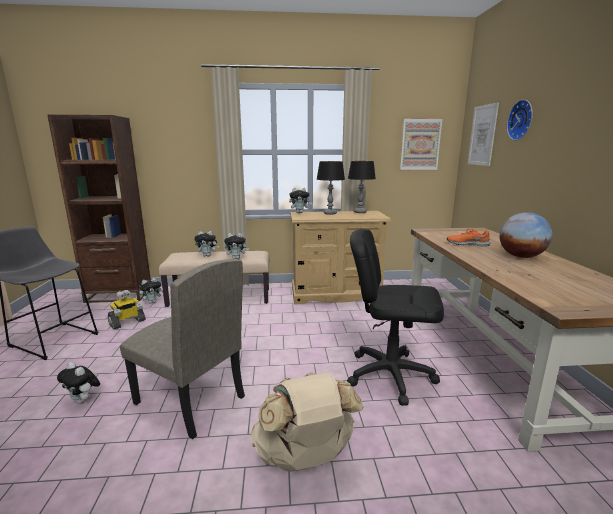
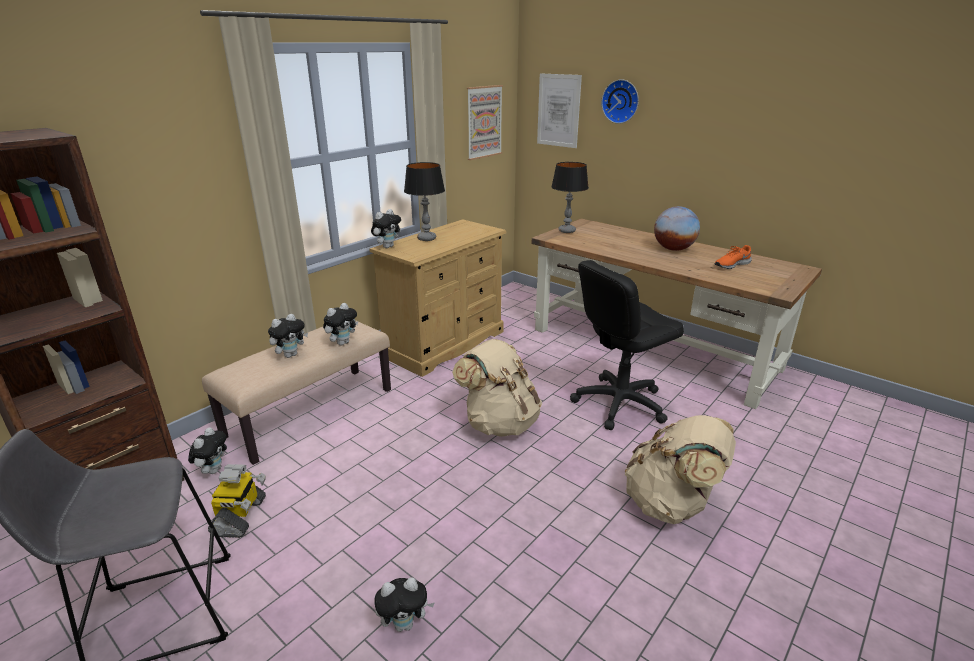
camera: 45 degrees left, 10 degrees up
(189, 400) = (514, 535): beige chair -> none
(290, 344) = (499, 423): none -> beige backpack
(360, 212) = (452, 227): table lamp -> table lamp (567, 231)
(467, 244) = (615, 245): orange shoe -> orange shoe (731, 264)

